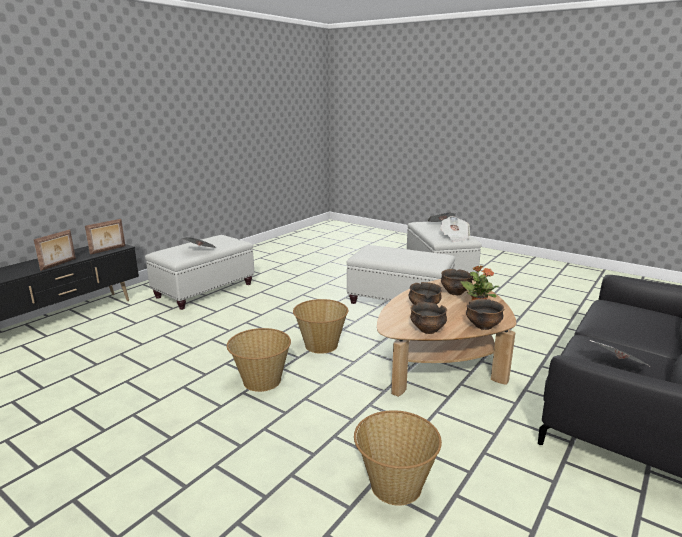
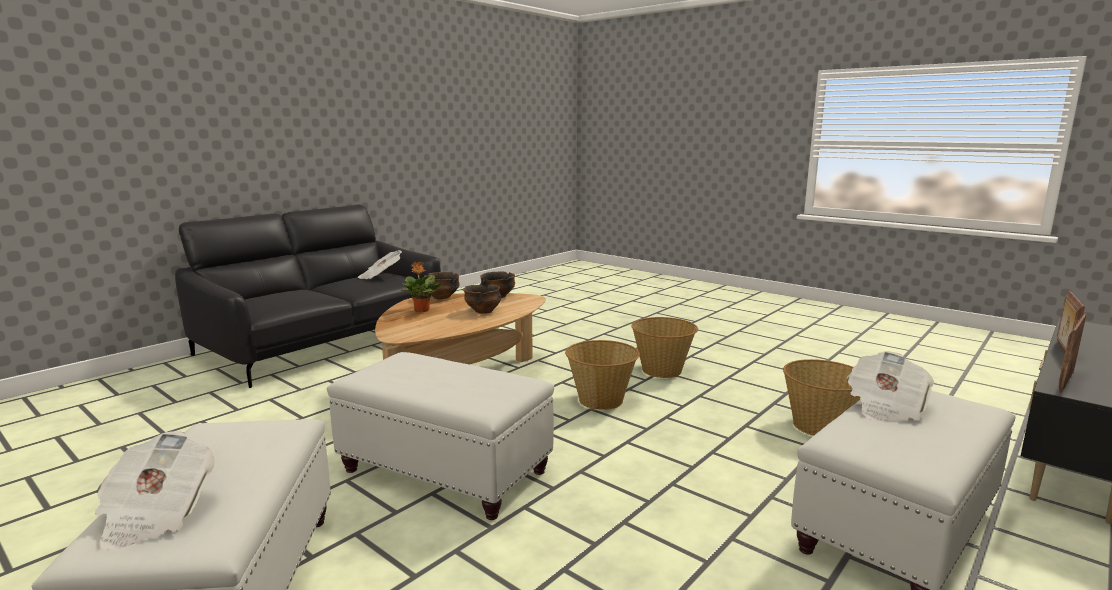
camera: 175 degrees left, 5 degrees down
(395, 485) = (551, 323): basket -> basket (819, 426)
(454, 237) = (234, 435): newspaper -> none
(455, 292) = (426, 323): bowl -> none

